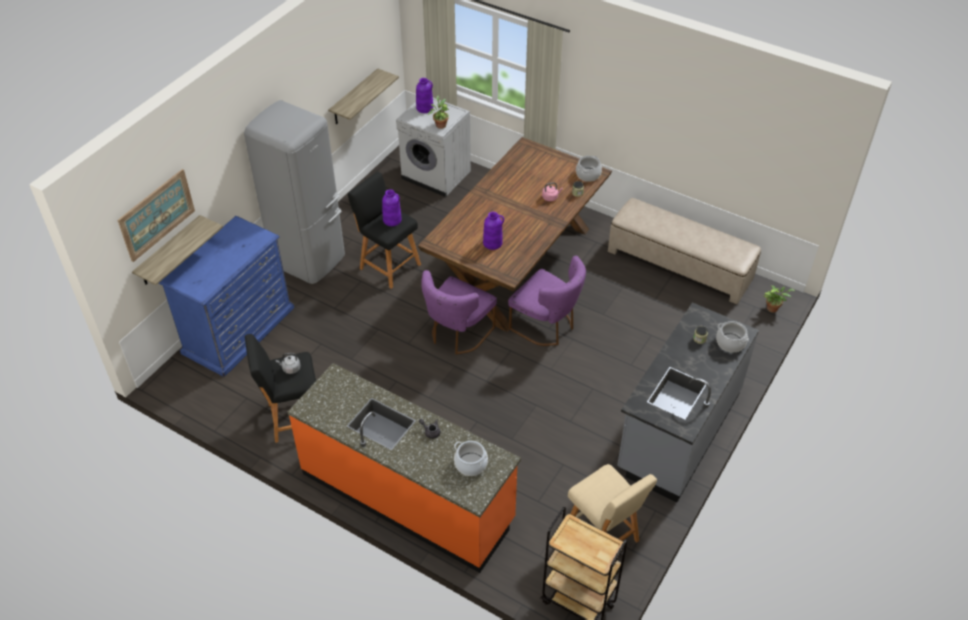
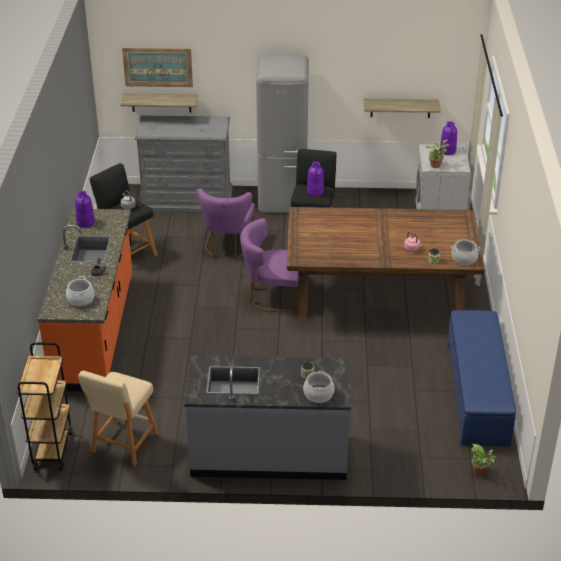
camera: 60 degrees right, 10 degrees down
(239, 329) = (187, 199): blue dresser -> grey dresser
(493, 243) = (327, 239): purple vase -> purple vase (86, 223)
(547, 326) = (322, 339): purple chair -> purple chair (227, 247)
(680, 264) = (477, 392): beige bench -> blue bench

